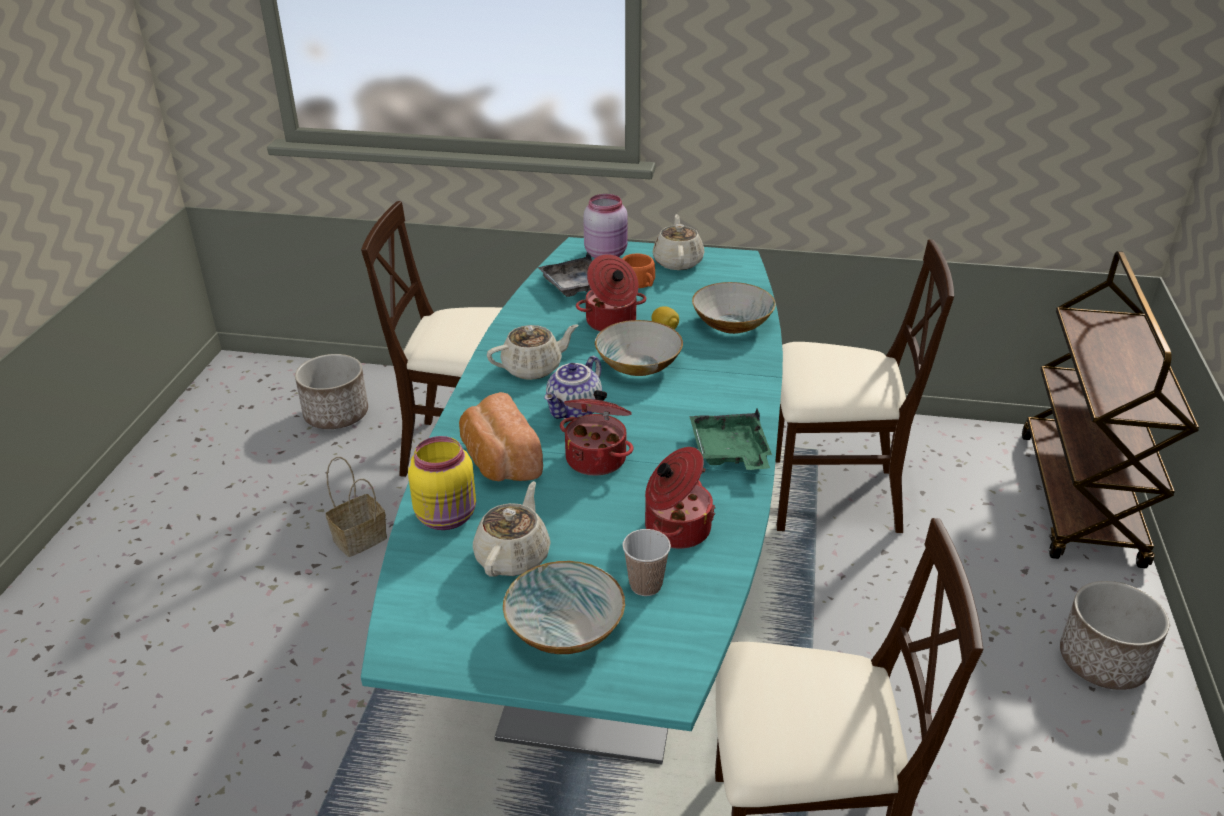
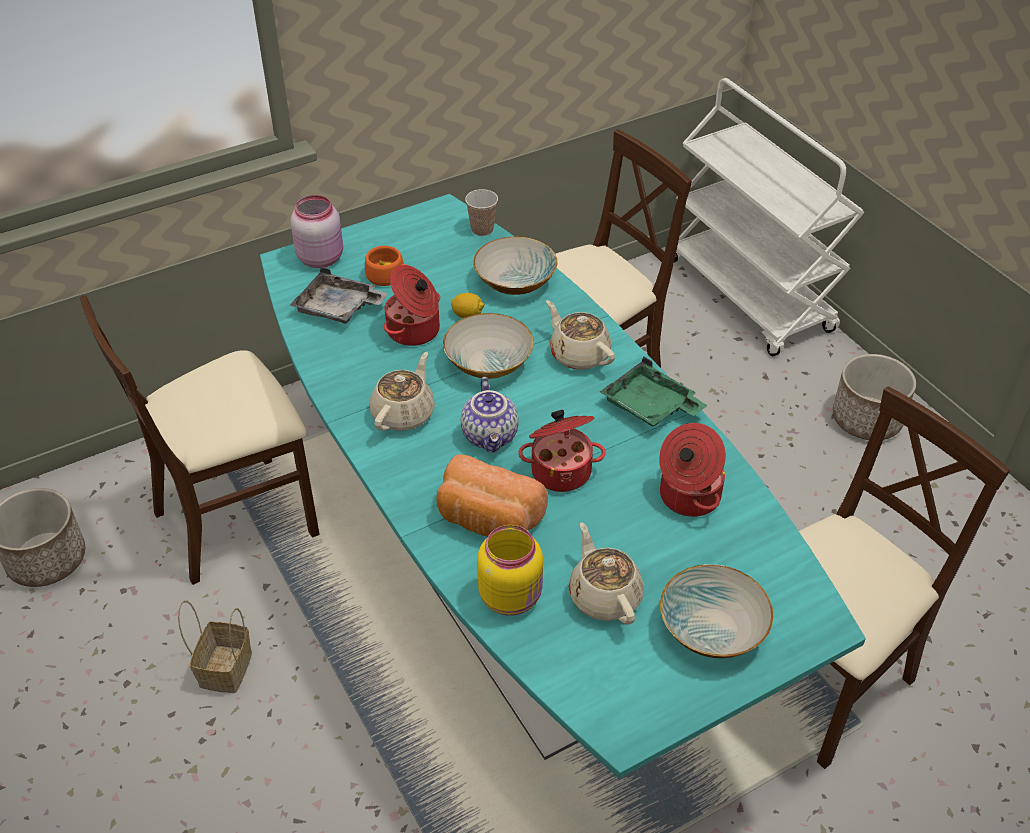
camera: 40 degrees left, 10 degrees up
(645, 585) = (722, 556): cup -> cup (482, 229)
(678, 261) = (395, 237): beige teapot -> beige teapot (579, 354)
(1080, 499) = (749, 296): brown cart -> white cart

